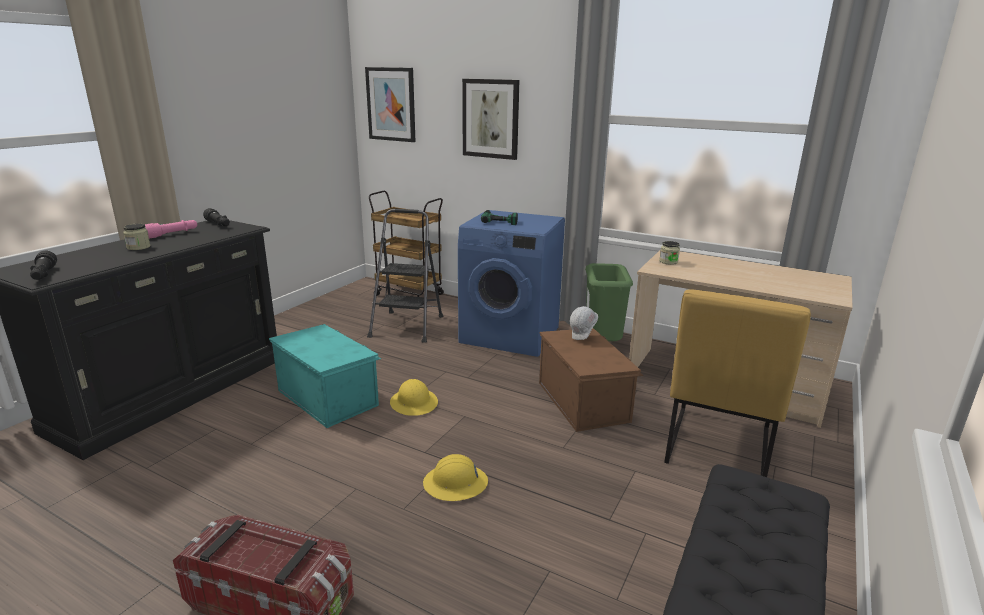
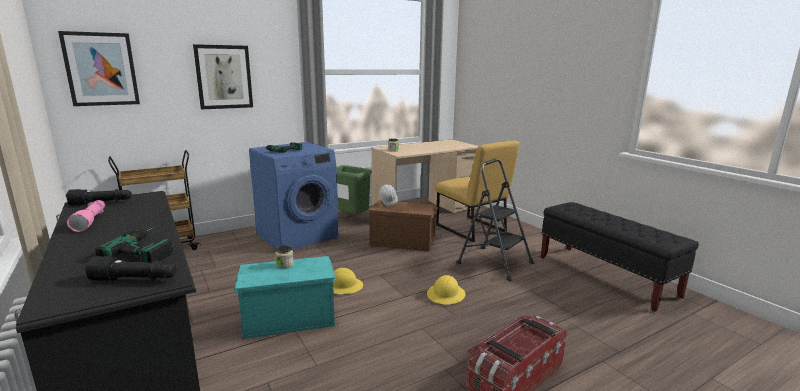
camera: 60 degrees left, 5 degrees down
(112, 261) = (149, 248): none -> power drill
(138, 247) = (114, 236): jar -> jar (285, 264)
(407, 325) = (220, 262): black step ladder -> black step ladder (493, 262)

